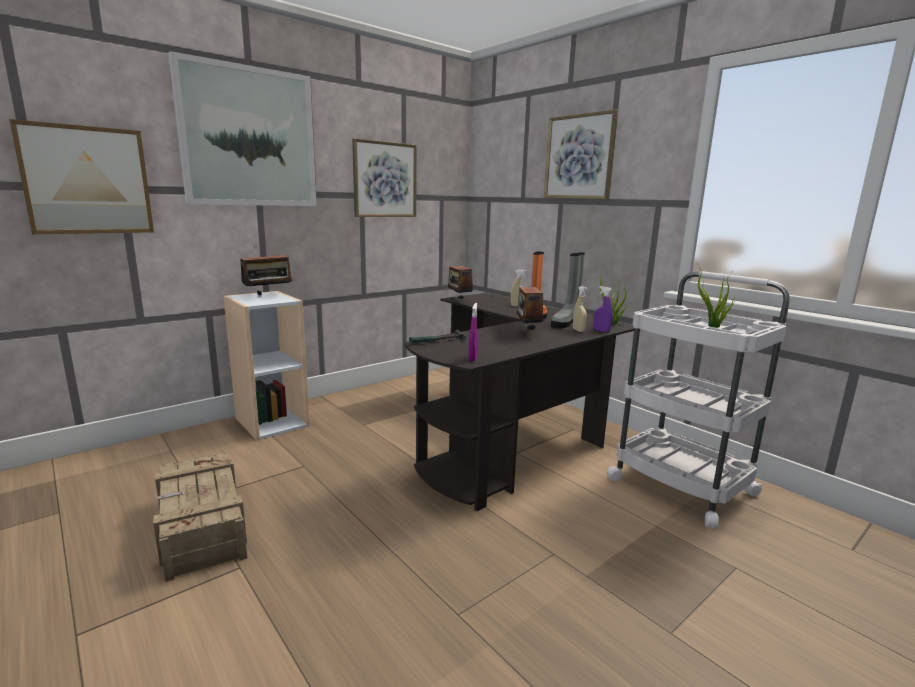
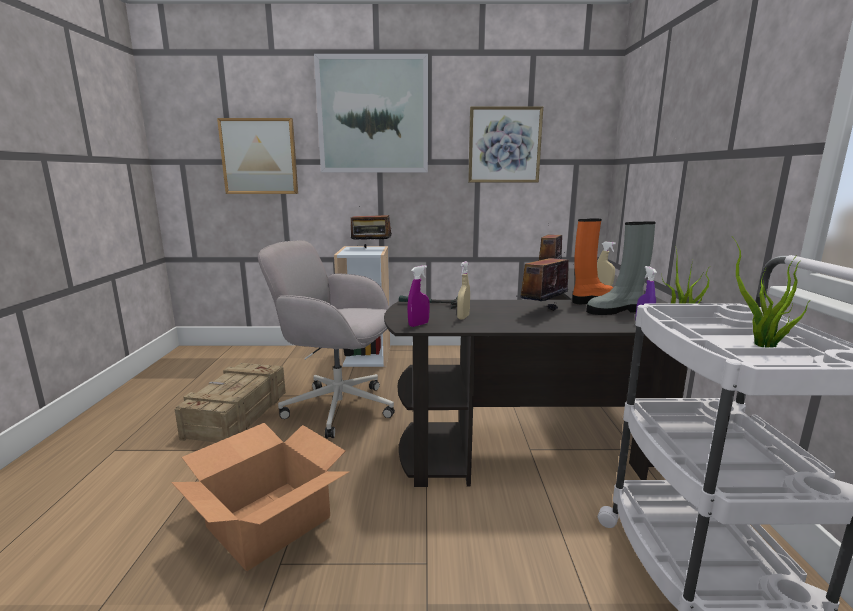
camera: 40 degrees right, 0 degrees up
(317, 478) = (338, 408): none -> grey office chair
(399, 594) = (268, 521): none -> cardboard box
(578, 330) = (611, 321): beige spray bottle -> beige spray bottle (463, 317)
(579, 157) = (706, 96): picture -> none

